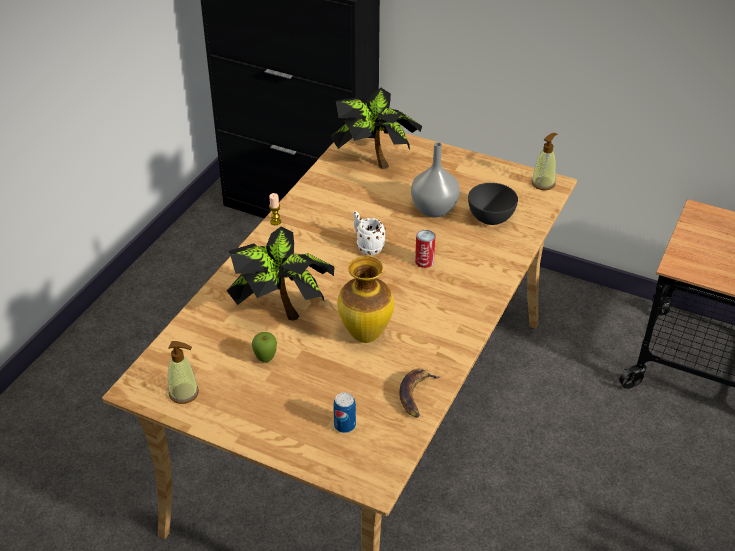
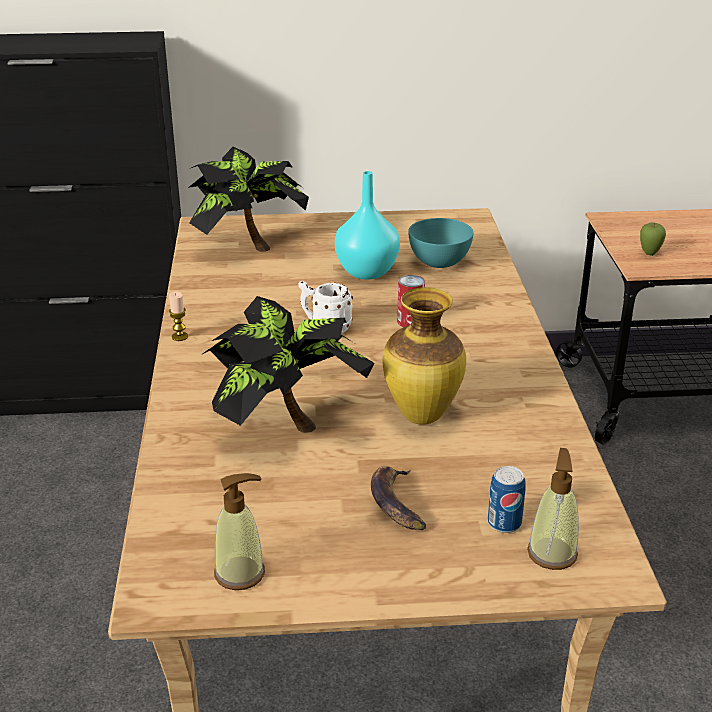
camera: 30 degrees left, 10 degrees down
(265, 359) = (319, 488): apple -> apple (649, 254)
(416, 394) = (551, 455): banana -> banana (396, 503)
(433, 210) = (366, 272): grey vase -> turquoise vase
(490, 218) = (439, 263): grey bowl -> turquoise bowl
(543, 183) = (459, 219): soap dispenser -> soap dispenser (552, 553)

